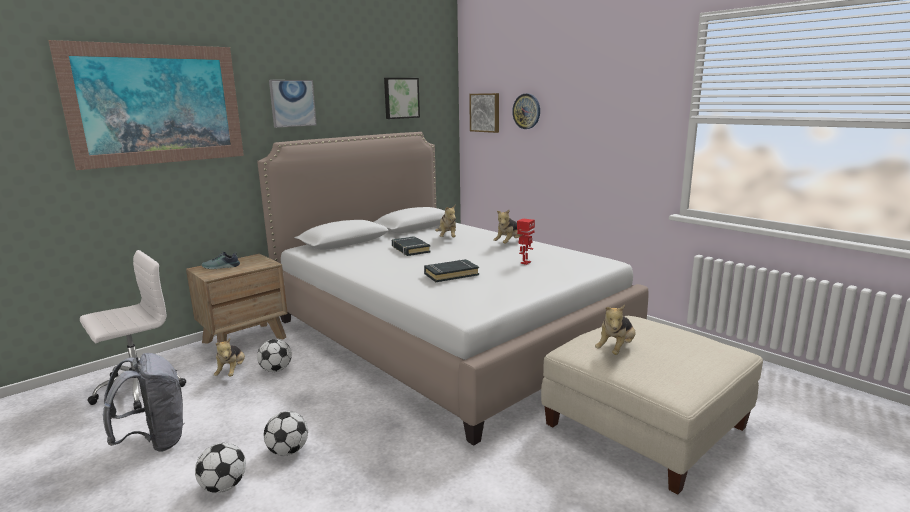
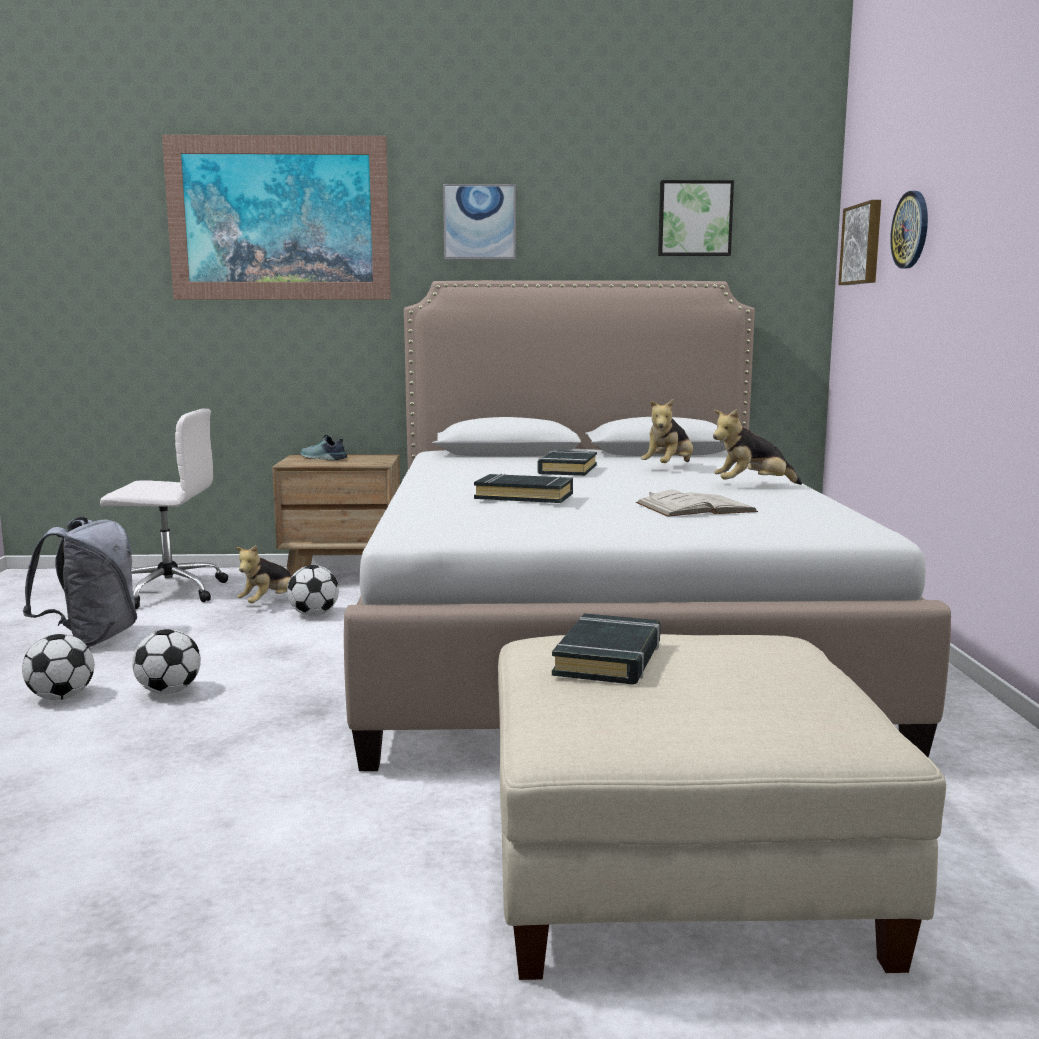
camera: 40 degrees right, 5 degrees down
(525, 263) = (695, 507): toy robot -> white book
(616, 349) = (609, 658): plush toy -> black book

